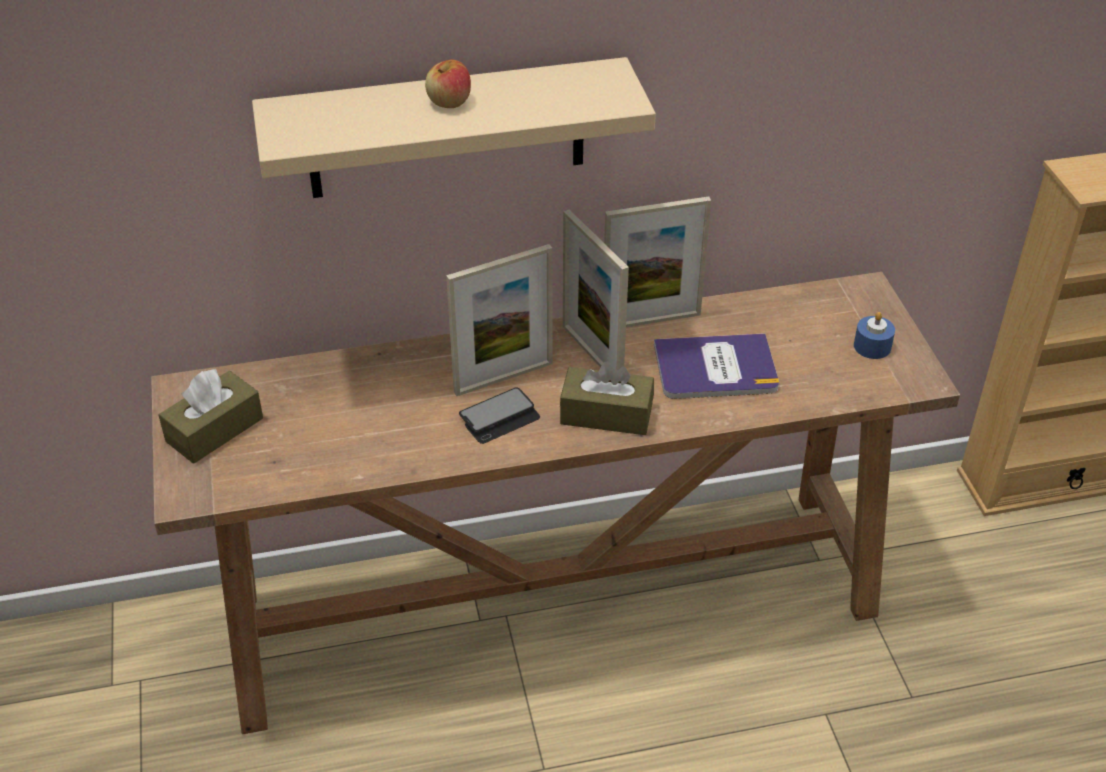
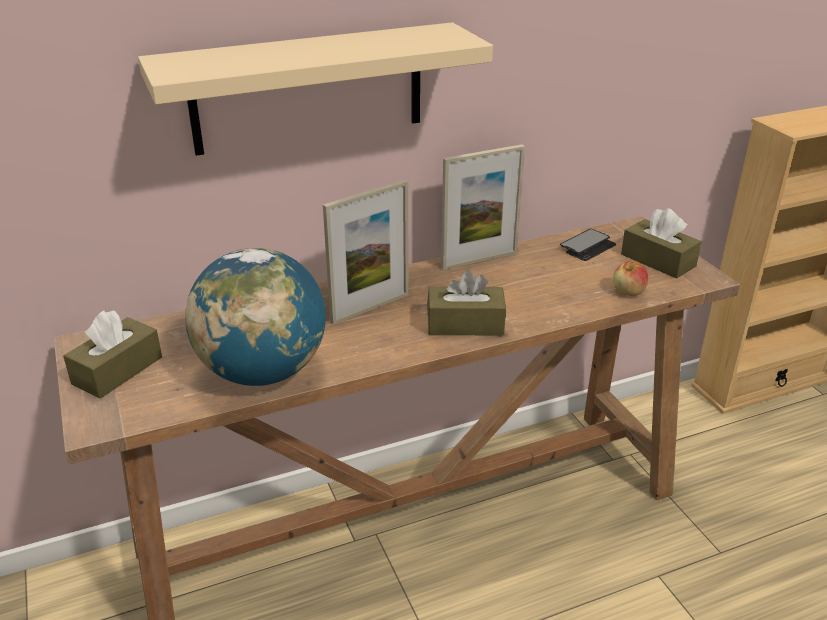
camera: 10 degrees left, 10 degrees down
(367, 451) = (263, 372): none -> globe
(449, 102) = (315, 48): apple -> apple (628, 291)
(499, 417) = (375, 335): phone -> phone (587, 246)
(592, 354) = (439, 285): picture frame -> none
(715, 368) = (542, 285): book -> none
(872, 346) = (658, 260): blue candle -> brown tissue box

